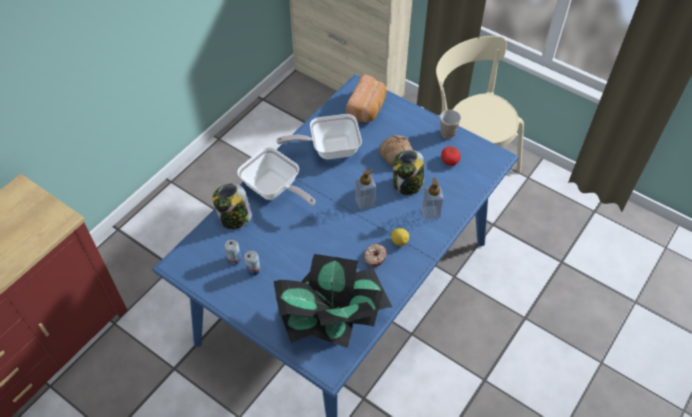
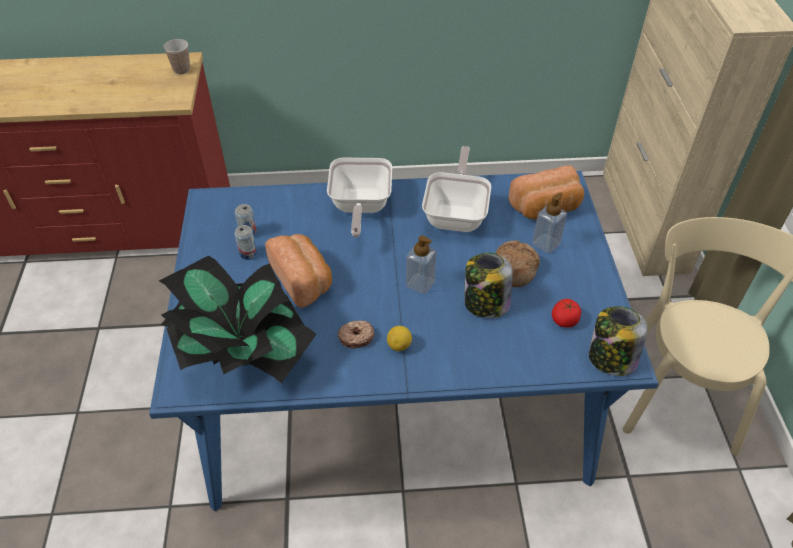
camera: 50 degrees right, 5 degrees down
(235, 218) = (296, 203): jar -> jar (610, 359)
(304, 255) = (303, 279): none -> bread
(329, 149) = (457, 213): frying pan -> frying pan turned 60 degrees clockwise
(430, 212) = (469, 348): soap dispenser -> soap dispenser (546, 243)
(447, 133) = (601, 293): cup -> cup (182, 70)

